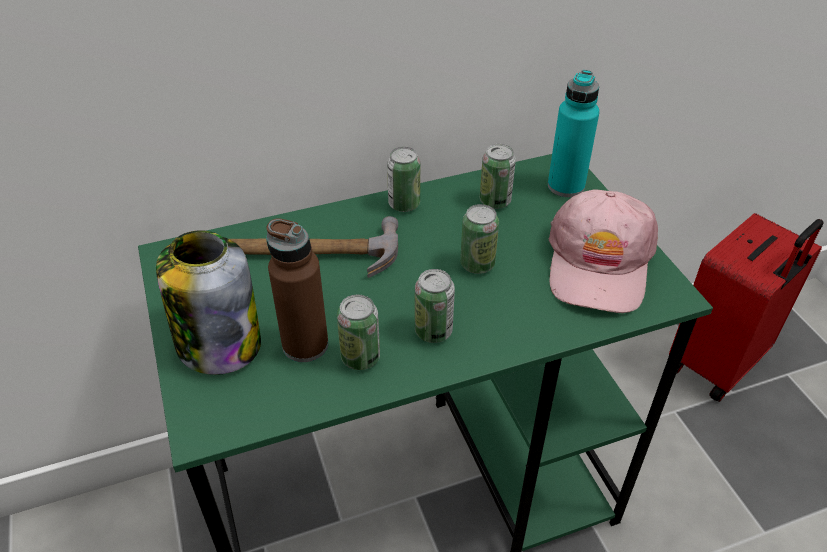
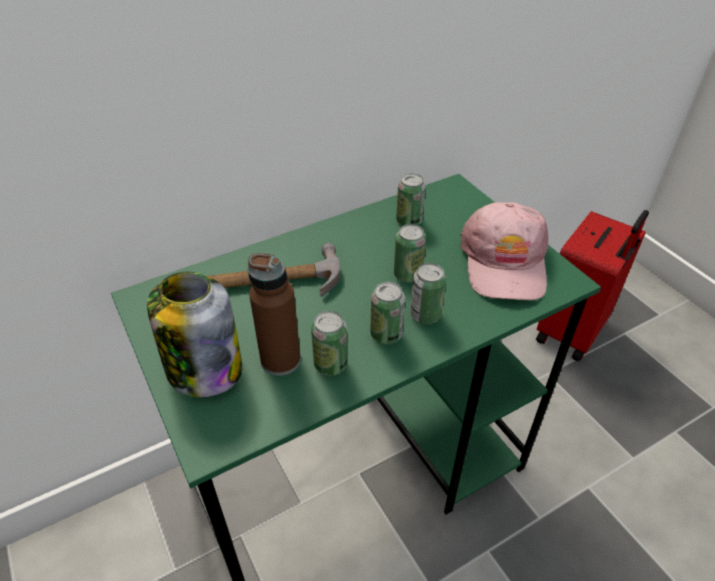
camera: 10 degrees left, 0 degrees up
(404, 204) = (335, 232): can -> can (425, 315)
(566, 186) = (462, 203): turquoise bottle -> none

